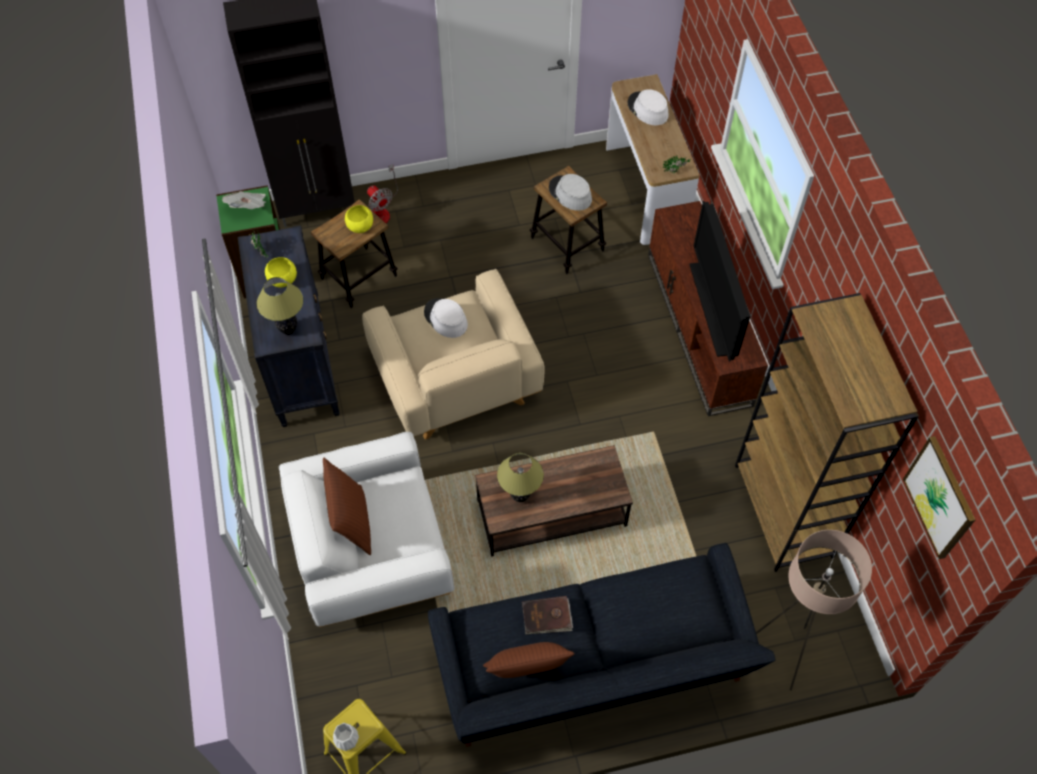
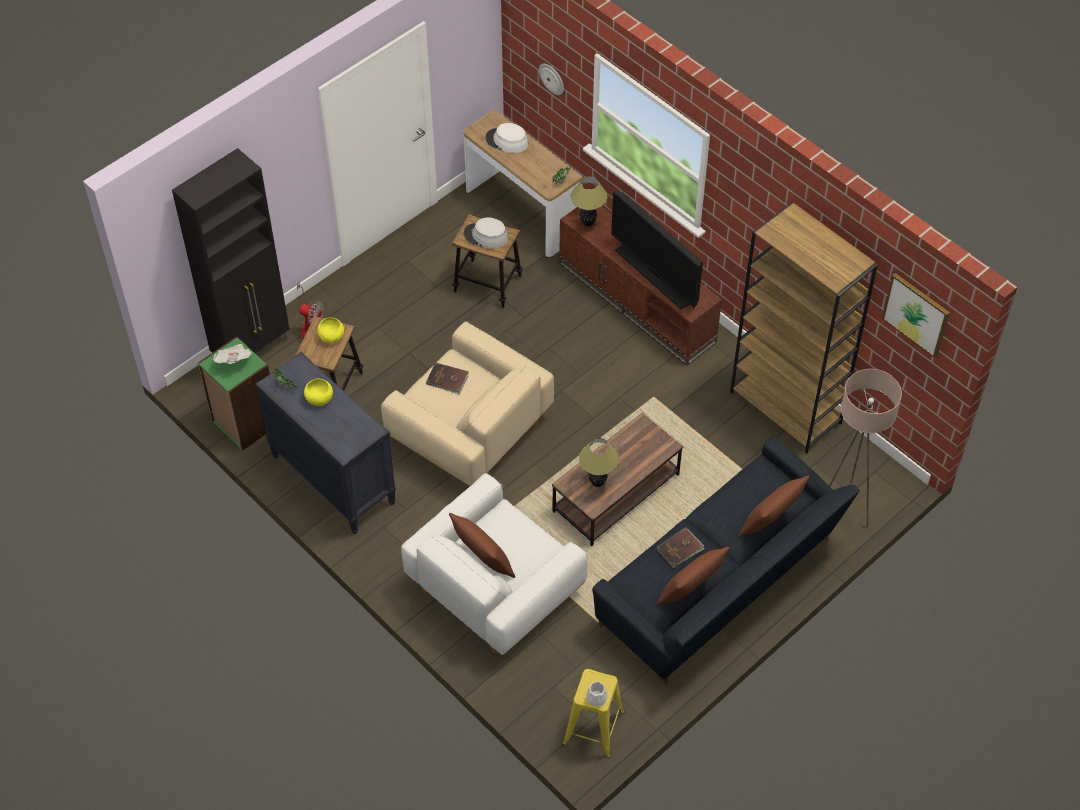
camera: 30 degrees left, 5 degrees down
(289, 330) = (354, 433): table lamp -> table lamp (588, 223)
(445, 319) = (447, 379): white hat -> brown book
(663, 639) = (770, 523): none -> brown pillow
(709, 57) = (552, 78): none -> wall clock

